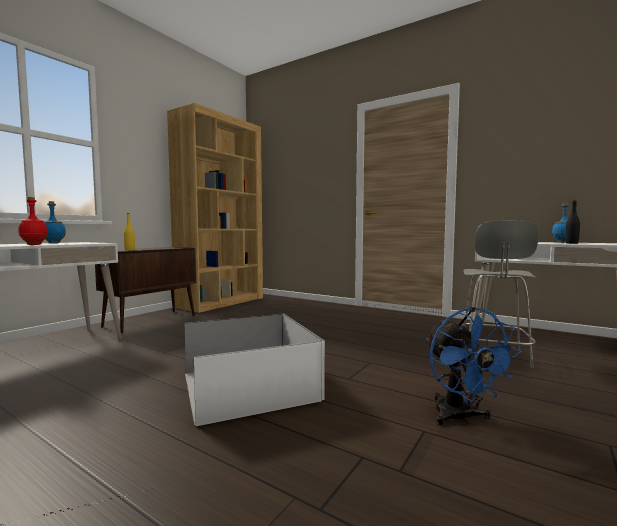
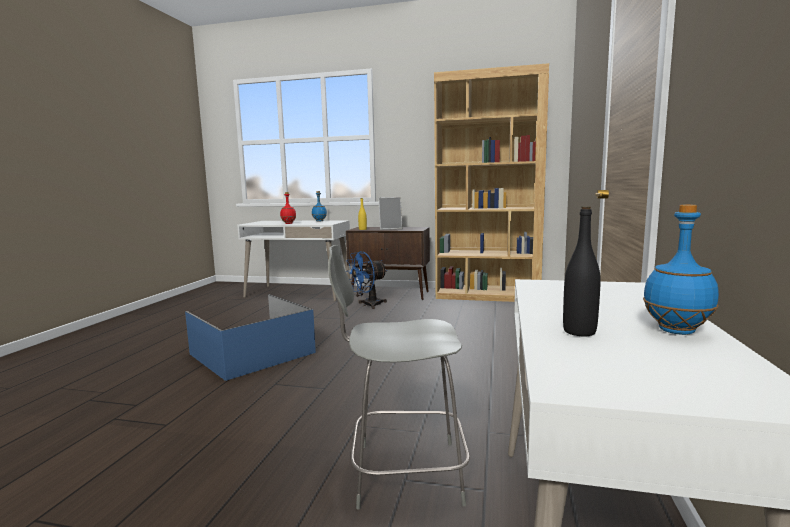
camera: 70 degrees right, 5 degrees up
(152, 248) = (390, 228): none -> picture frame
(248, 385) = (253, 353): white storage box -> blue storage box
(461, 418) = (186, 441): blue fan -> blue fan (368, 305)

